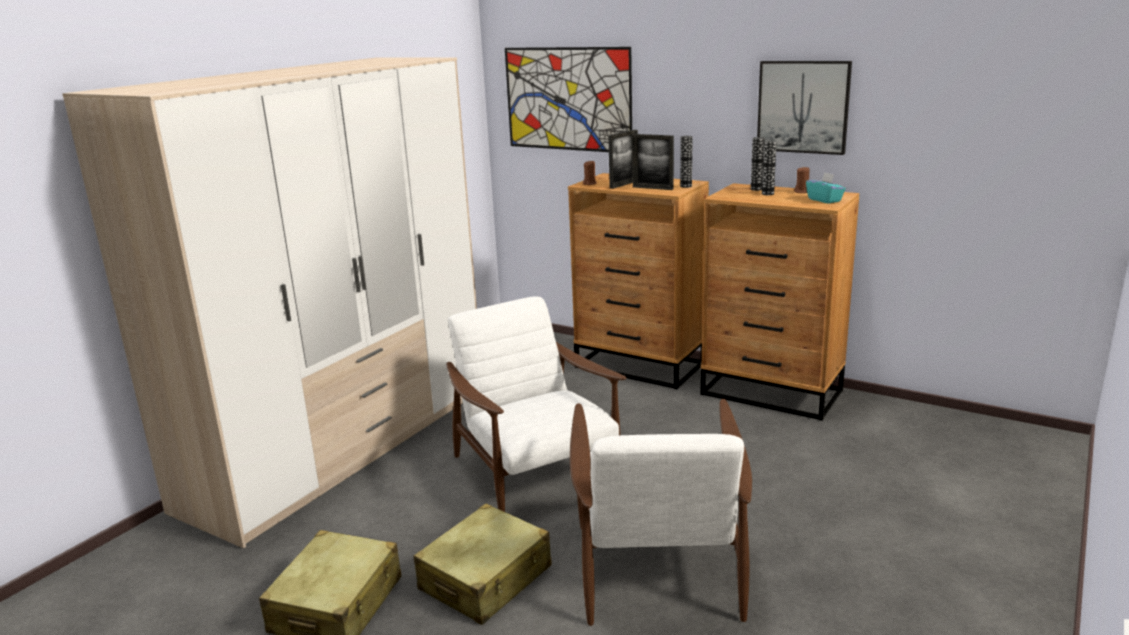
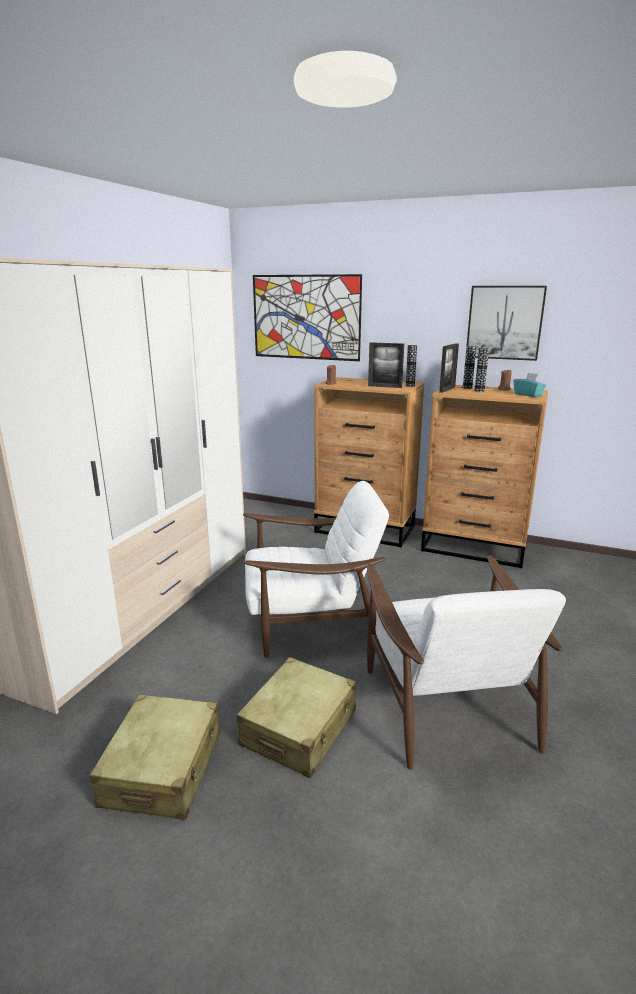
camera: 10 degrees left, 0 degrees up
(535, 470) = (311, 620): white armchair -> white armchair turned 120 degrees clockwise
(624, 184) = (359, 384): picture frame -> picture frame (447, 389)

